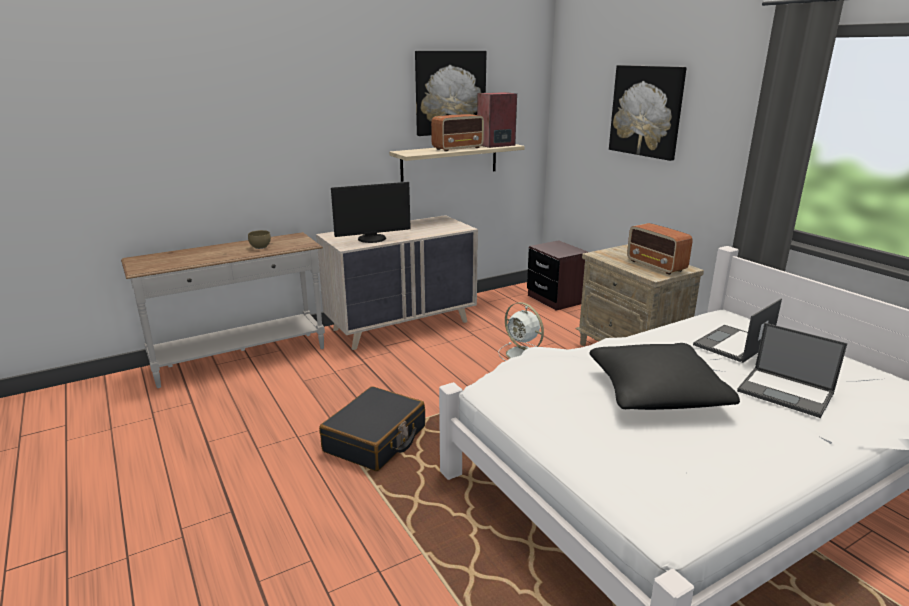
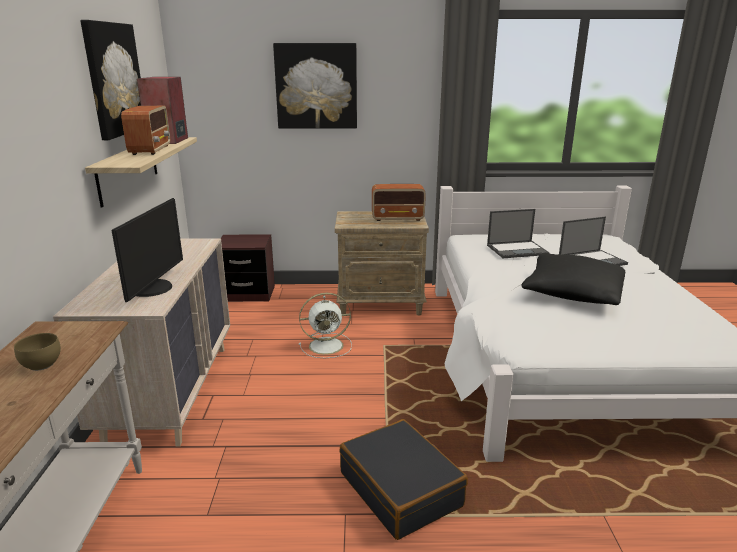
camera: 60 degrees left, 0 degrees up
(732, 344) = (517, 250): laptop -> laptop turned 90 degrees counterclockwise

